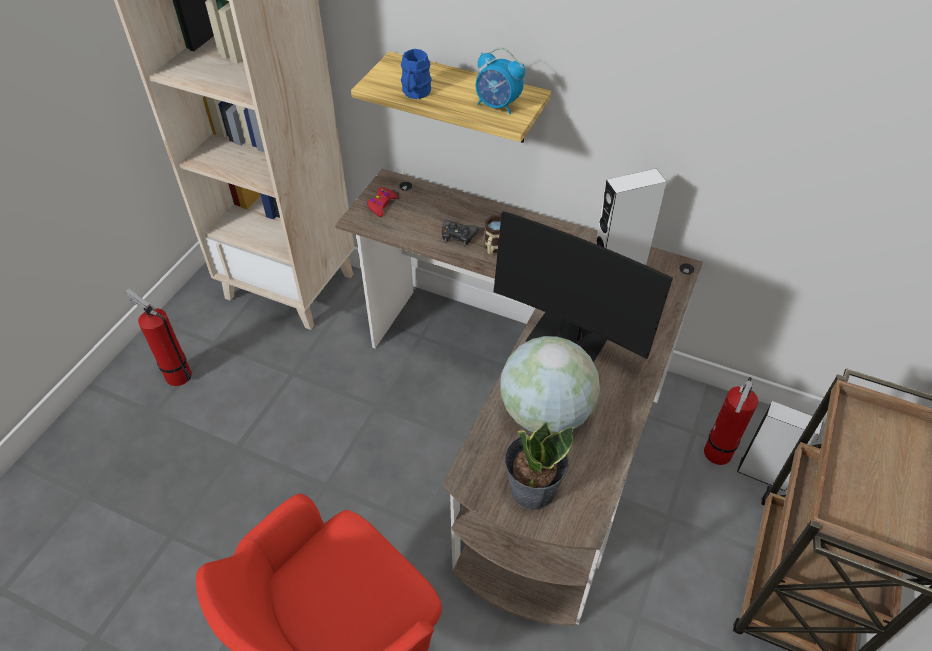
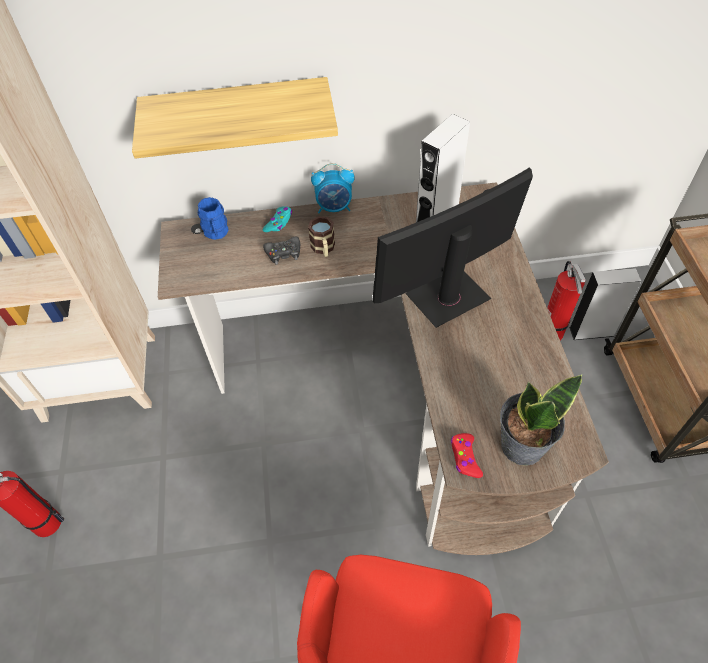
camera: 30 degrees left, 5 degrees up
(382, 205) = (189, 257): red game controller -> red game controller (465, 458)
(415, 93) = (201, 128): blue mug -> blue mug (216, 233)
(474, 210) = (279, 222): none -> turquoise game controller
(498, 106) = (292, 109): alarm clock -> alarm clock (334, 207)
(546, 413) = (480, 373): globe -> none
(569, 338) = (447, 298): monitor -> monitor turned 150 degrees clockwise

